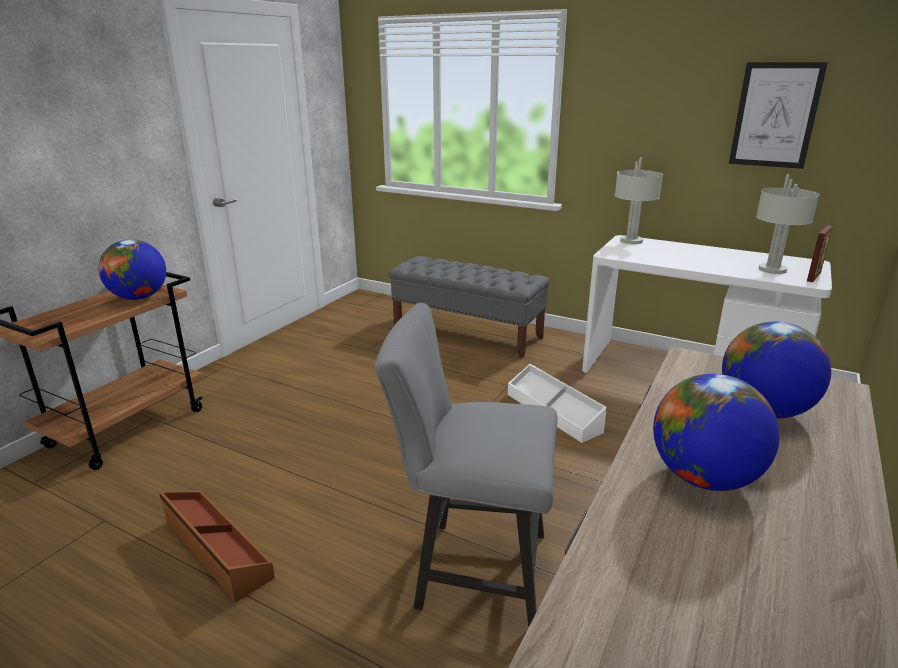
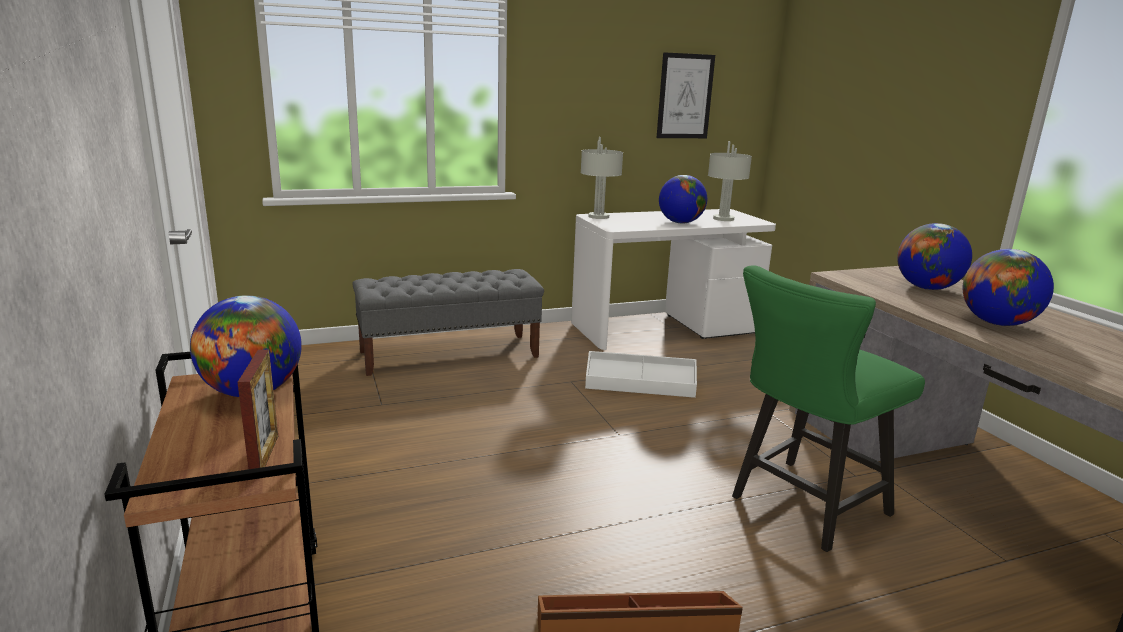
camera: 50 degrees left, 5 degrees down
(471, 569) = (802, 508): grey chair -> green chair
(701, 263) = (680, 222): none -> globe
(813, 276) = (750, 218): picture frame -> picture frame (264, 455)

